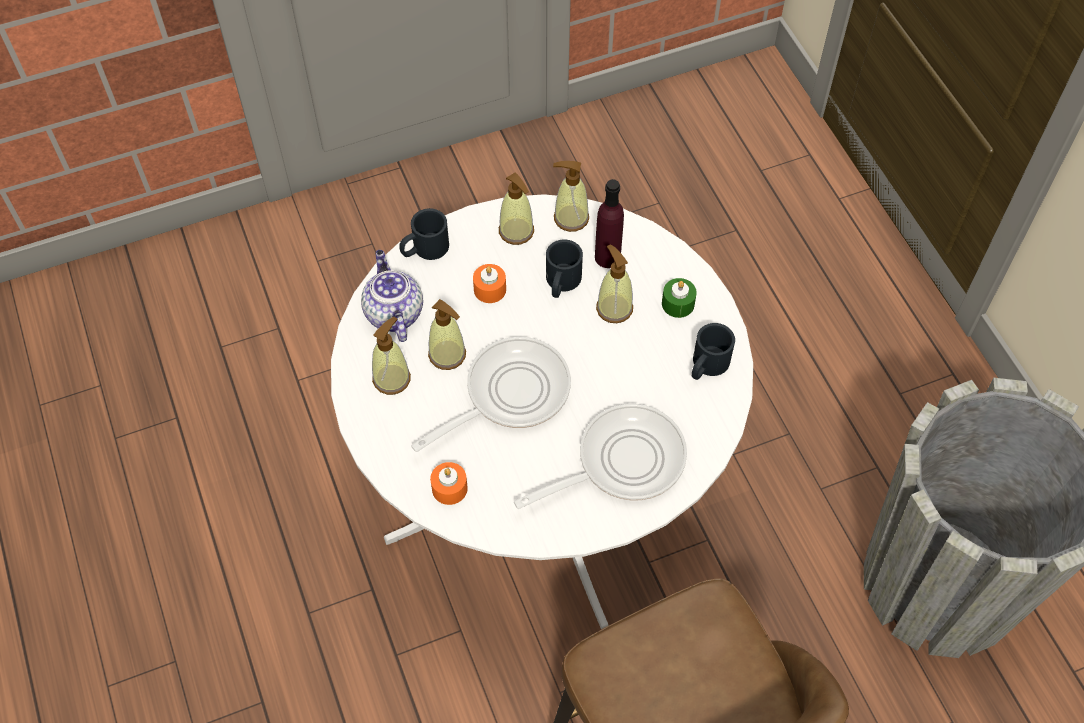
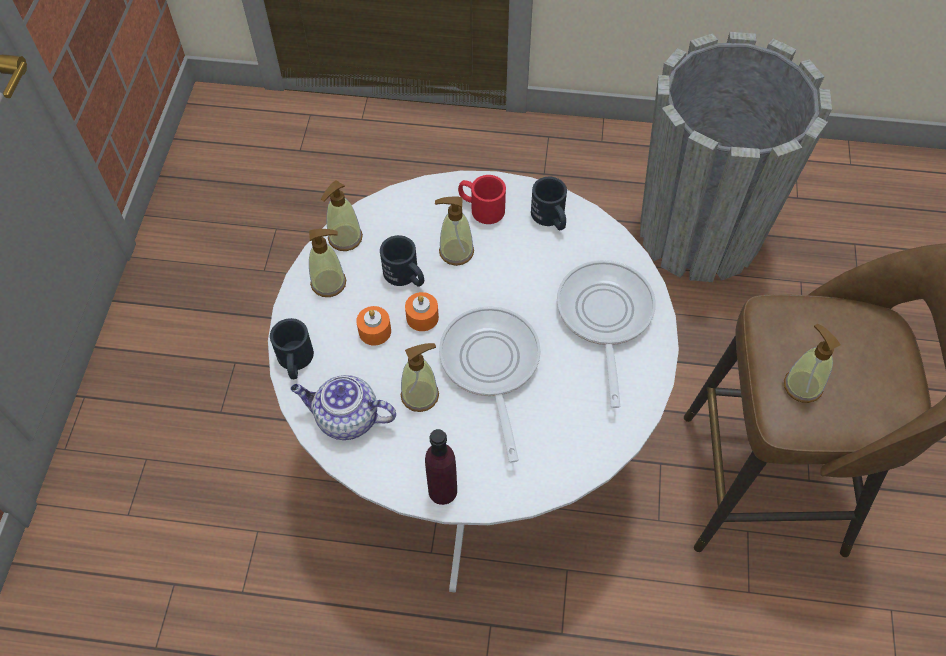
camera: 60 degrees left, 0 degrees up
(392, 378) = (416, 452): soap dispenser -> soap dispenser (802, 385)
(449, 488) = (557, 456): orange candle -> orange candle (422, 317)
(607, 257) = (403, 232): purple bottle -> purple bottle (442, 491)
(678, 304) = (481, 208): green candle -> red mug

